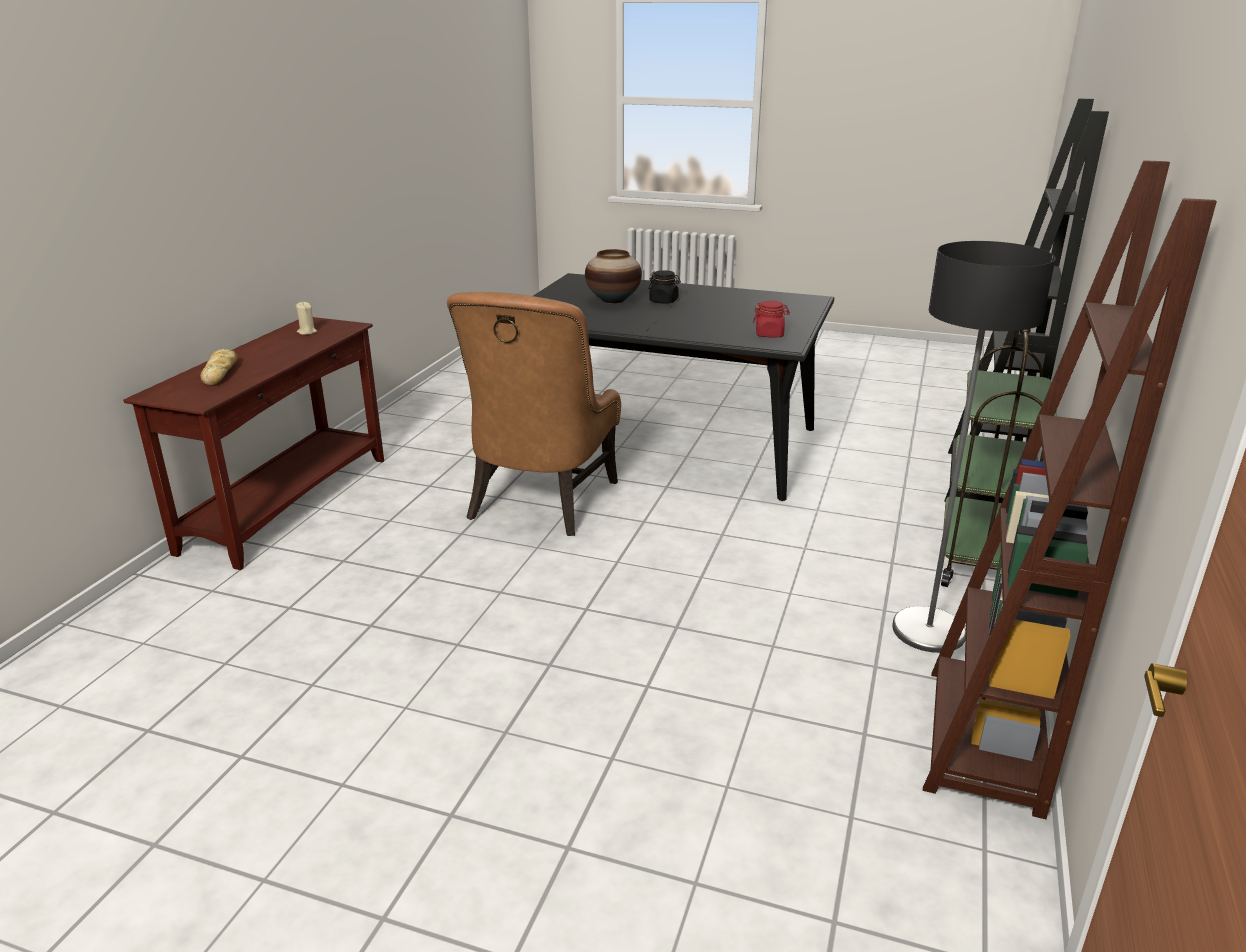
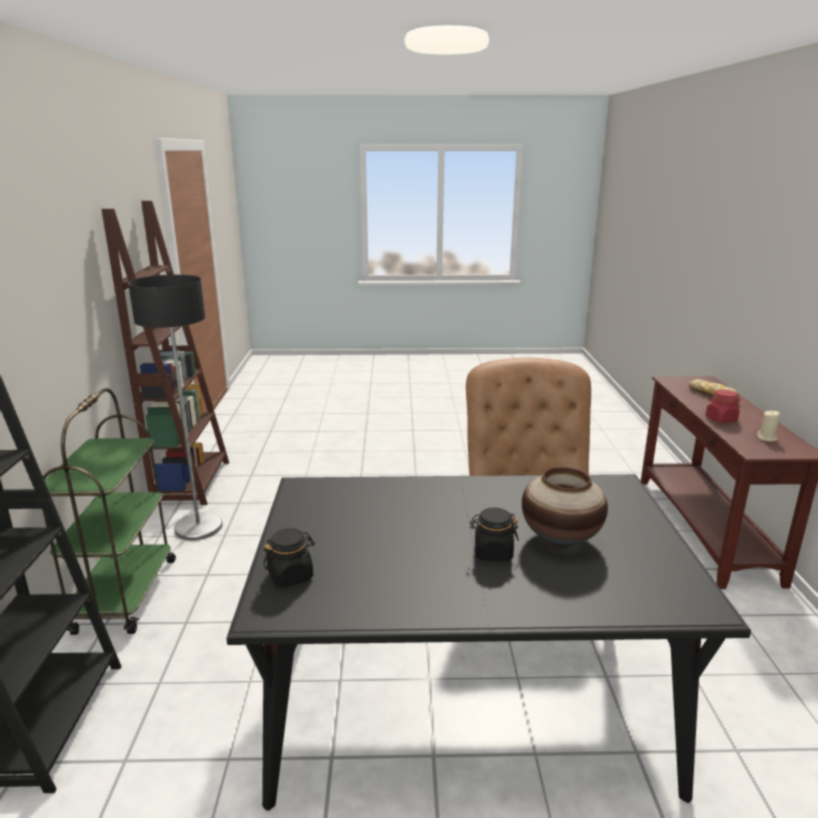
camera: 160 degrees right, 5 degrees down
(769, 334) = (322, 500): red jar -> red jar (720, 419)
(798, 307) = (291, 575): none -> black jar

